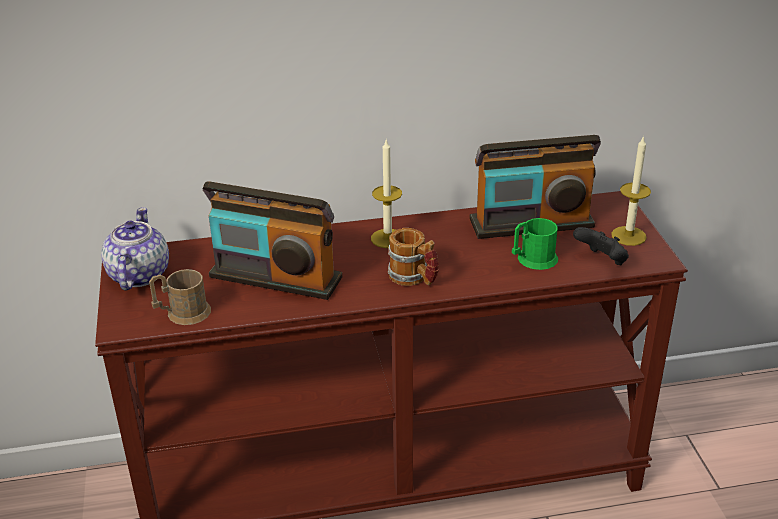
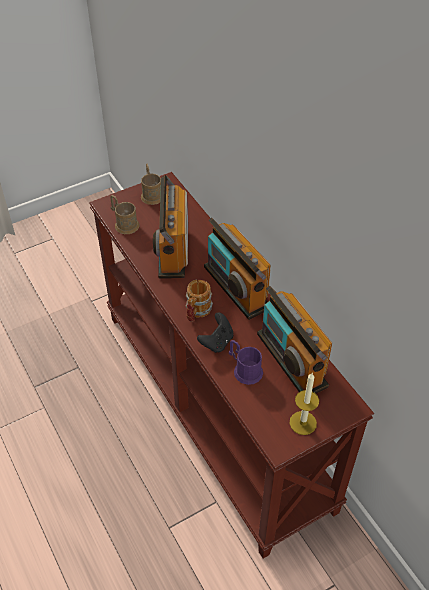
camera: 70 degrees right, 15 degrees up
(138, 275) = (151, 194): teapot -> brown mug
(387, 238) = (236, 287): candle -> radio
(532, 260) = (244, 369): green mug -> purple mug
(601, 261) = (260, 410): black game controller -> black game controller (217, 342)

